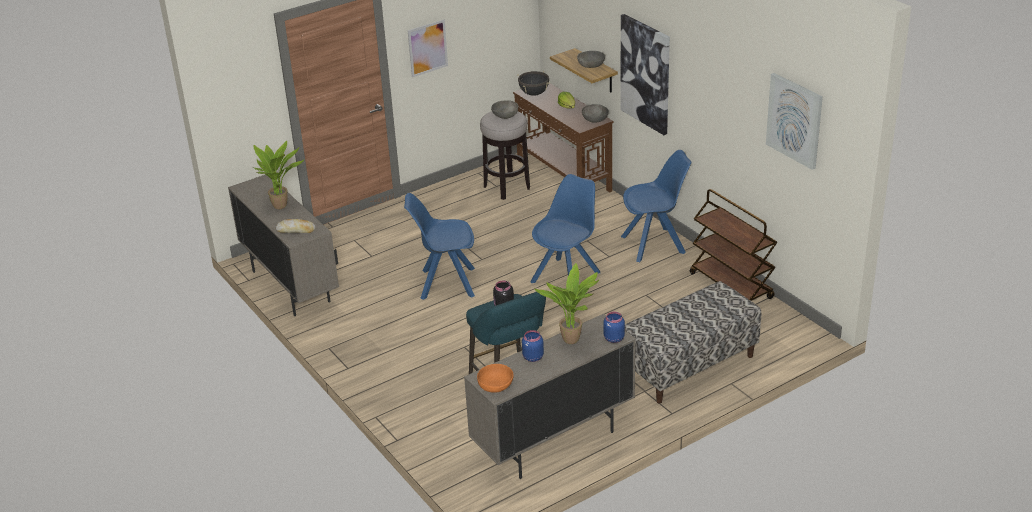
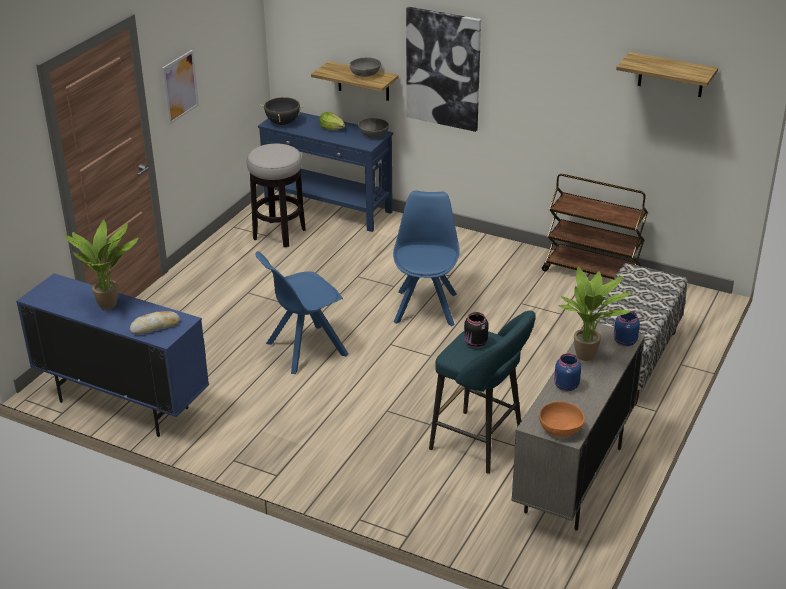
camera: 30 degrees left, 0 degrees up
(290, 286) = (123, 405): beige cabinet -> blue cabinet
(505, 115) = (274, 150): grey bowl -> none
(563, 176) = (328, 208): brown console table -> blue console table
(655, 244) = (483, 252): blue chair -> none
(794, 120) = (671, 75): picture -> shelf

